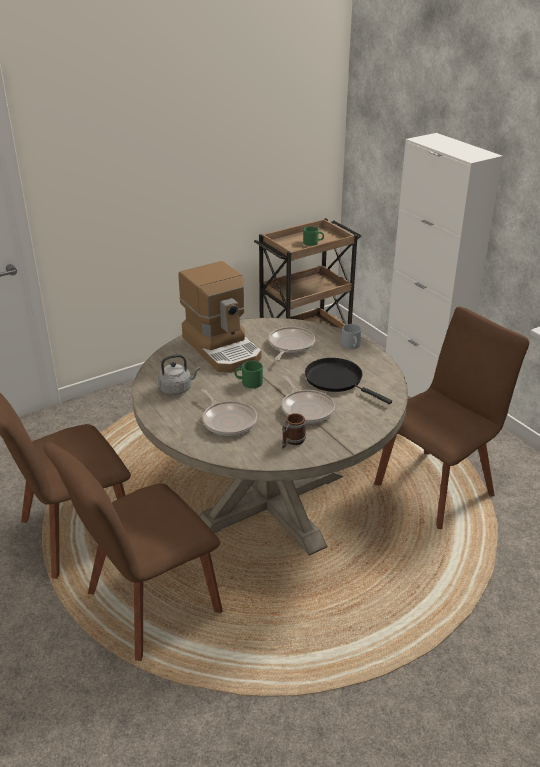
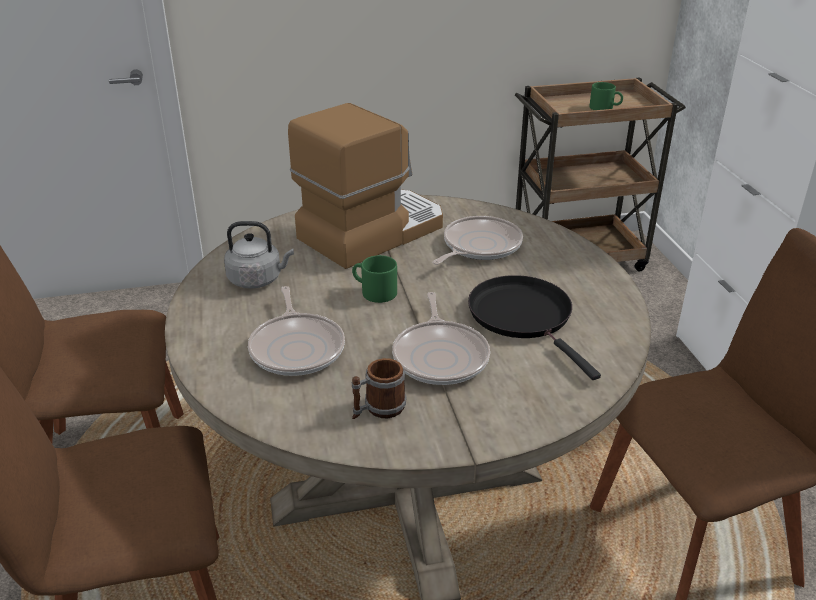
camera: 20 degrees right, 0 degrees up
(223, 348) = (371, 231): coffee machine -> coffee machine turned 120 degrees counterclockwise
(352, 346) = (582, 265): grey mug -> none

